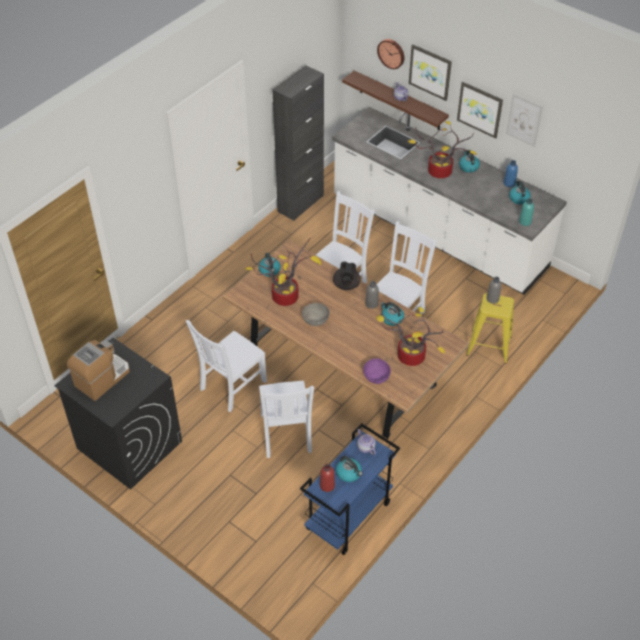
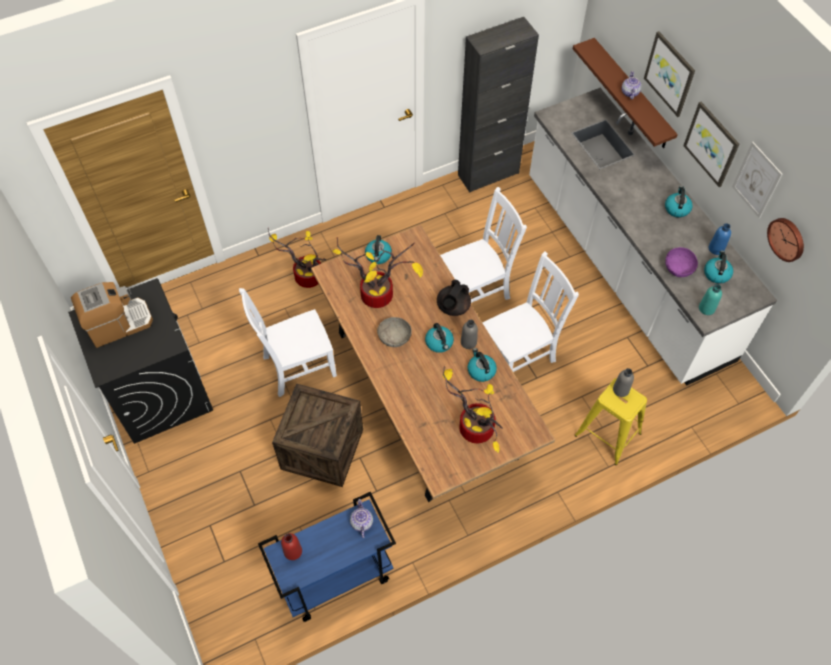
camera: 25 degrees right, 10 degrees up
(286, 435) = (322, 449): white chair -> crate
(349, 473) = (325, 547): kettle -> kettle (439, 343)
(376, 376) = (422, 438): purple bowl -> purple bowl (678, 268)
(391, 53) = (635, 33): wall clock -> wall clock (787, 239)
(438, 172) = (634, 203): potted plant -> potted plant (306, 277)

